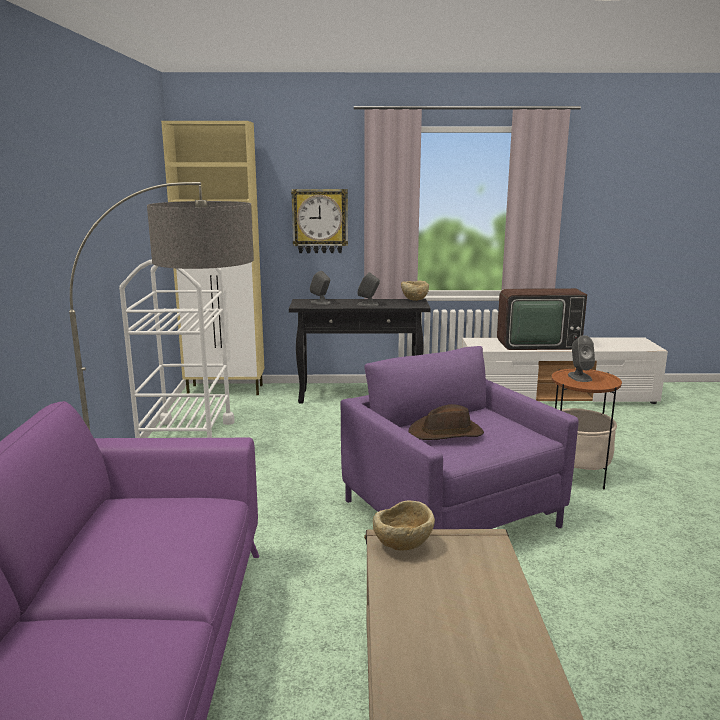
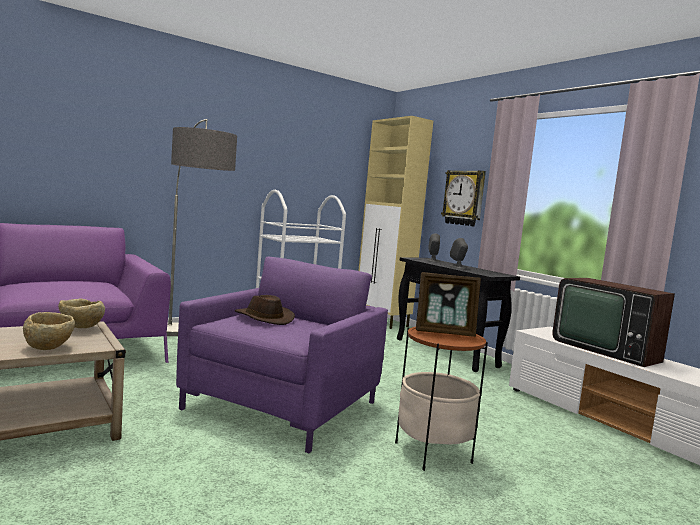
camera: 55 degrees right, 10 degrees down
(414, 300) = (505, 274): beige bowl -> beige bowl (50, 348)
(579, 377) = (444, 333): grey speaker -> picture frame

